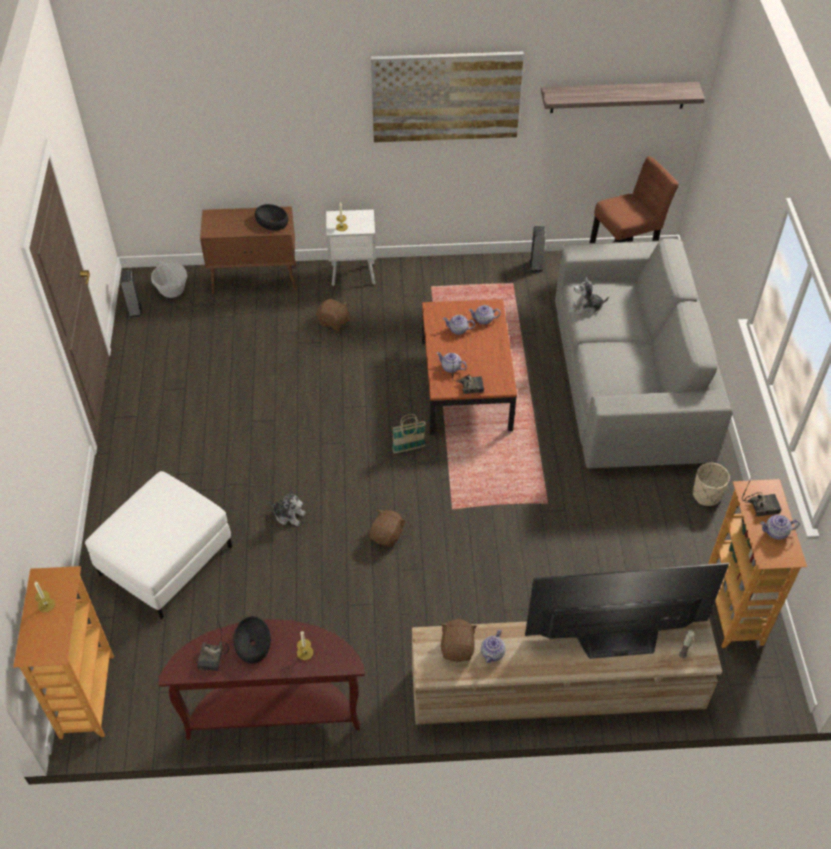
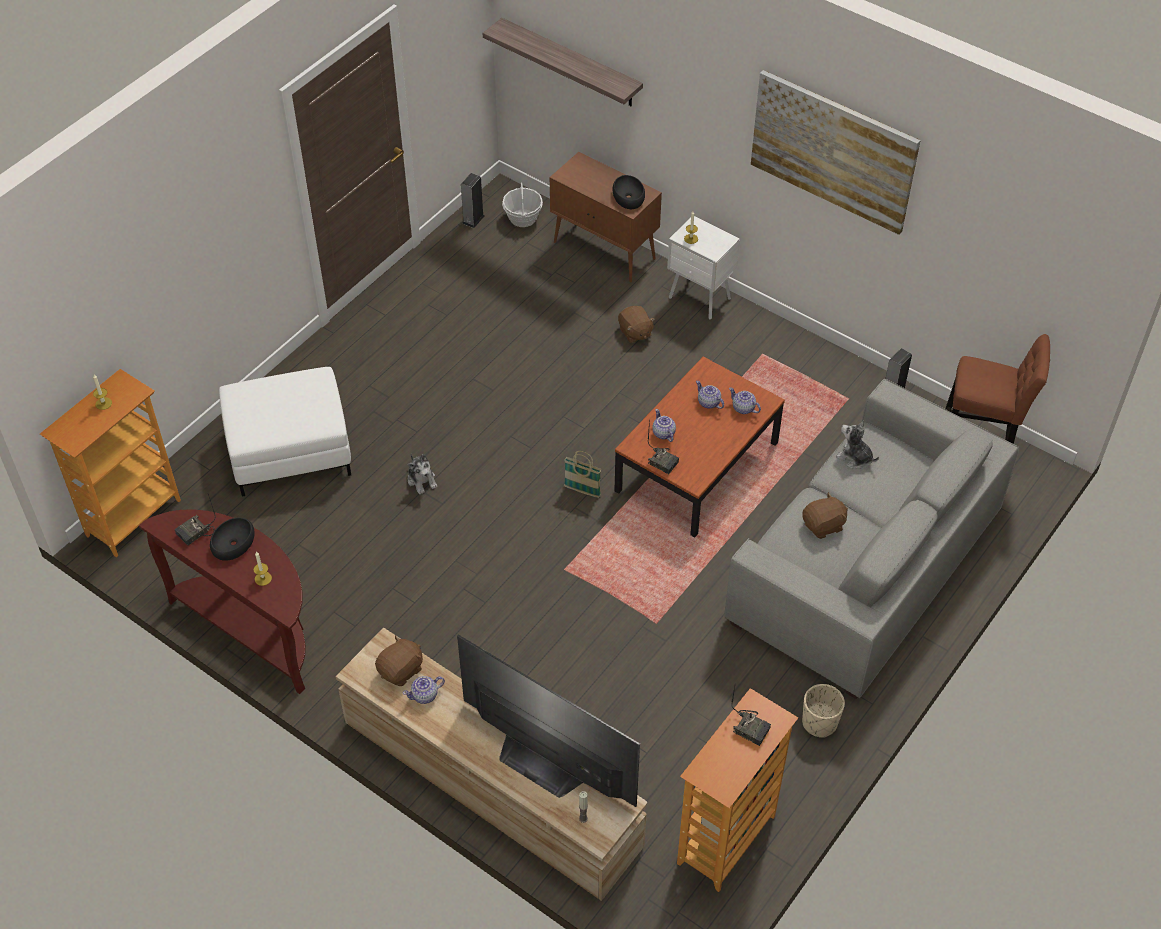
camera: 40 degrees right, 0 degrees up
(387, 535) = (485, 553): brown plush toy -> brown plush toy (823, 525)
(618, 97) = (1020, 245): shelf -> shelf (571, 63)
(776, 532) = (736, 759): teapot -> none

